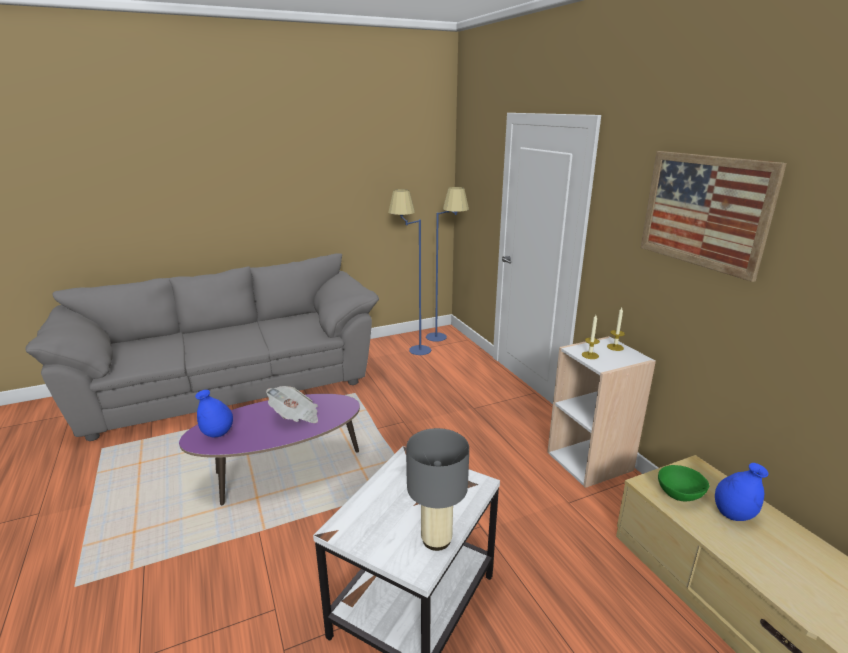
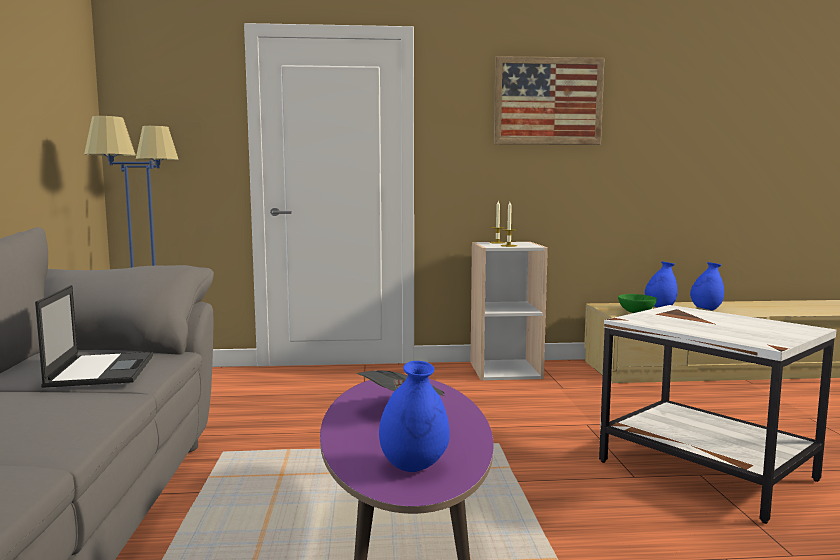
camera: 70 degrees left, 15 degrees down
(286, 332) = (101, 370): none -> laptop
(437, 540) = (766, 322): grey table lamp -> none
(780, 560) = (706, 309): none -> blue vase

